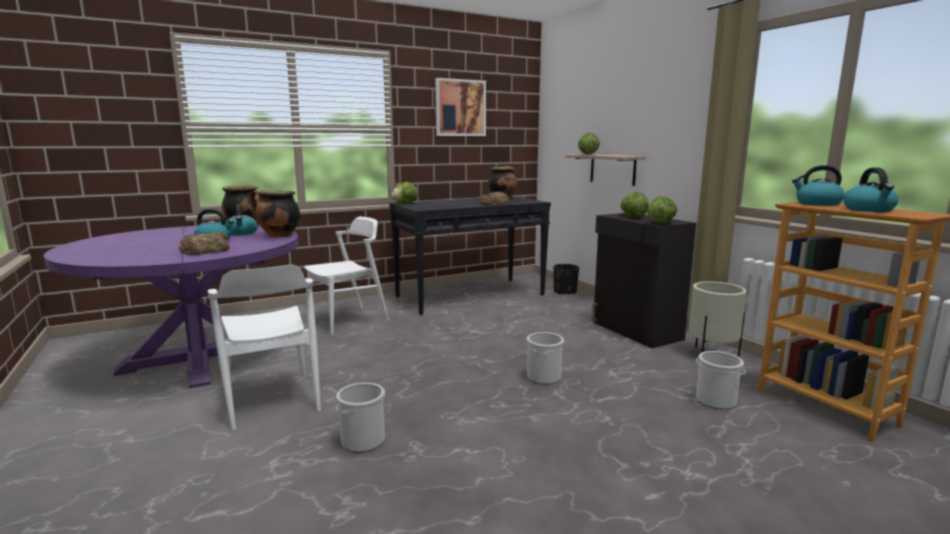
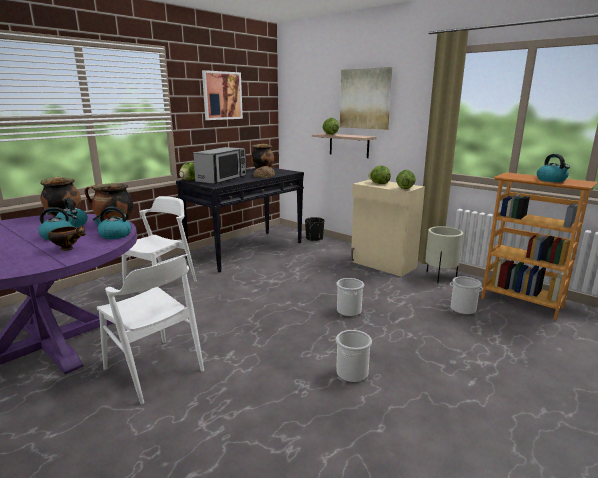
camera: 20 degrees left, 5 degrees up
(206, 250) = (68, 249): bread -> bowl
(363, 440) = (258, 388): bucket -> bucket (352, 373)
(441, 203) = (222, 179): none -> microwave
(633, 106) = (365, 99): none -> picture
(636, 331) = (383, 264): black cabinet -> beige cabinet
(817, 204) = (516, 175): kettle -> kettle (114, 235)

